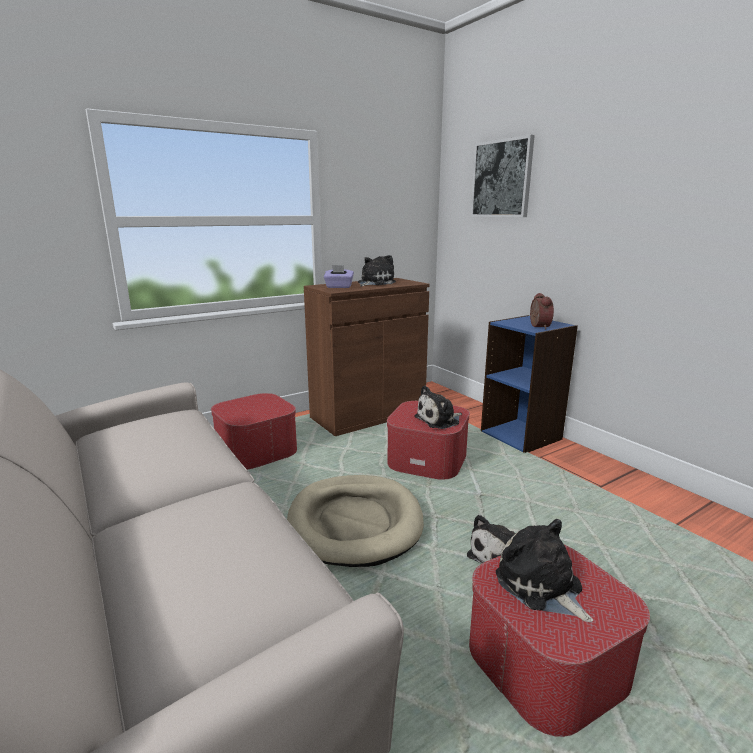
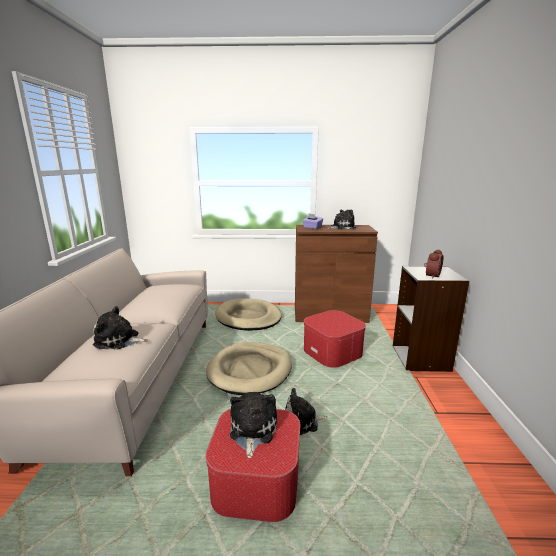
camera: 35 degrees right, 0 degrees up
(257, 450) = (248, 317): ottoman -> beige dog bed
(439, 420) = (336, 327): plush toy -> plush toy (119, 340)
(501, 179) = (448, 156): picture -> none
(521, 435) = (421, 358): blue bookcase -> grey bookcase

